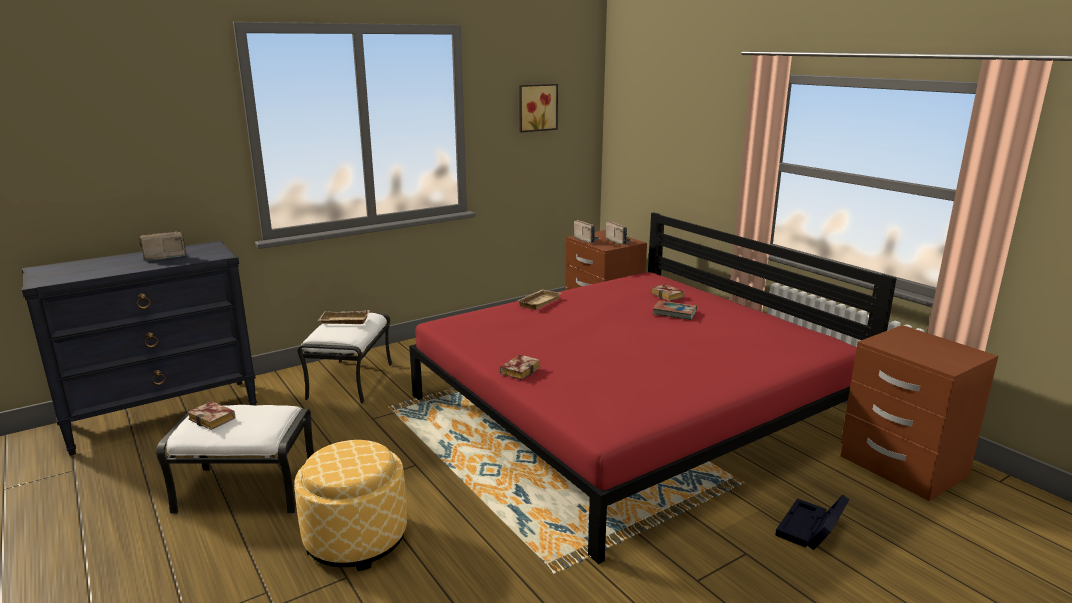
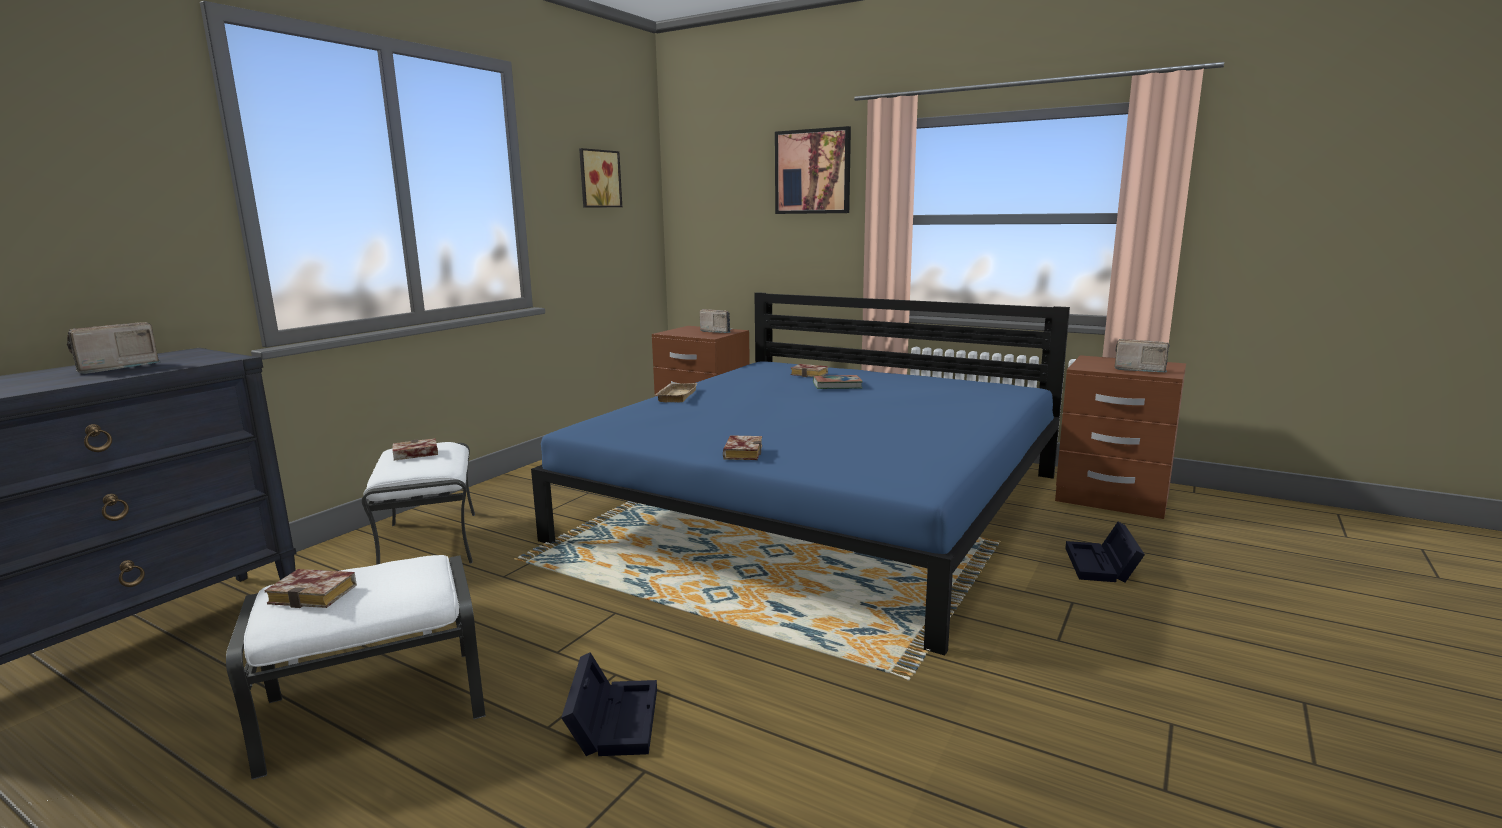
camera: 25 degrees left, 5 degrees down
(343, 321) = (414, 454): beige tray -> book
(356, 539) = (613, 719): ottoman -> black storage box
(587, 240) = (680, 333): radio -> radio (1138, 369)
(631, 412) = (821, 505): red bed -> blue bed
(711, 112) = (813, 172): none -> picture

